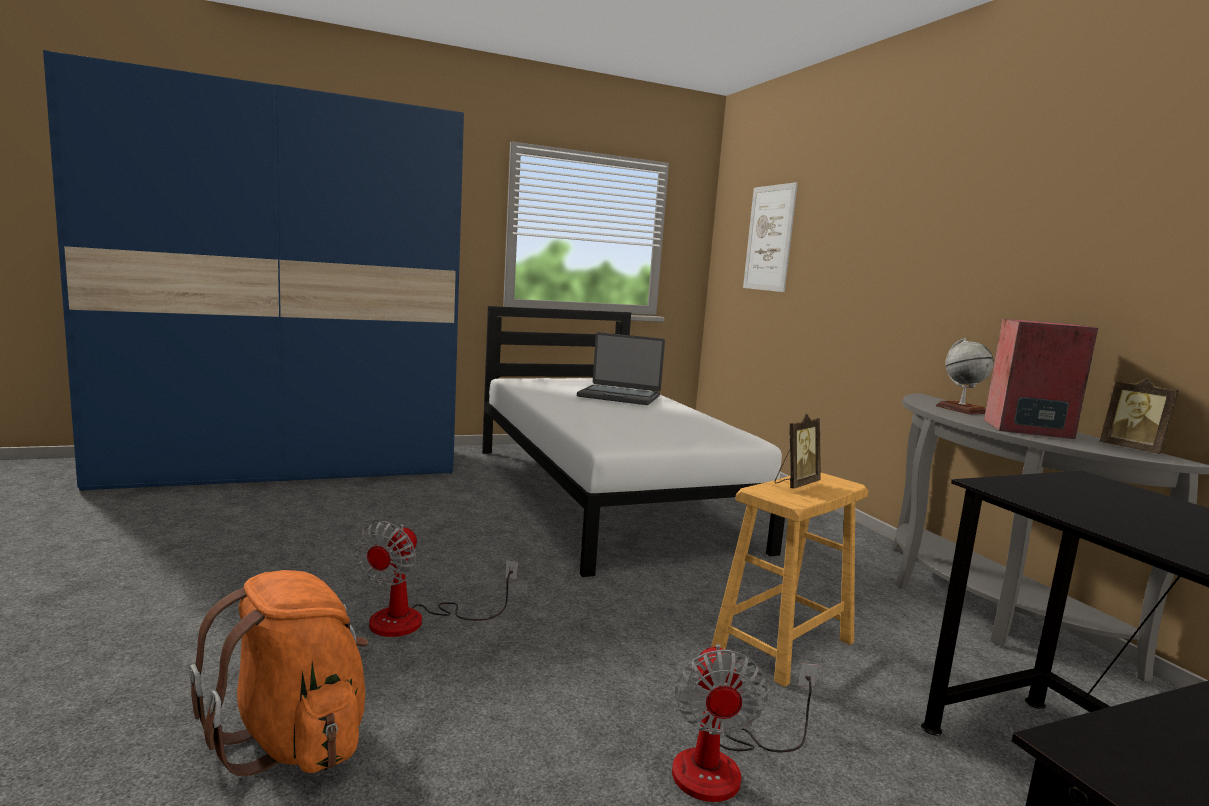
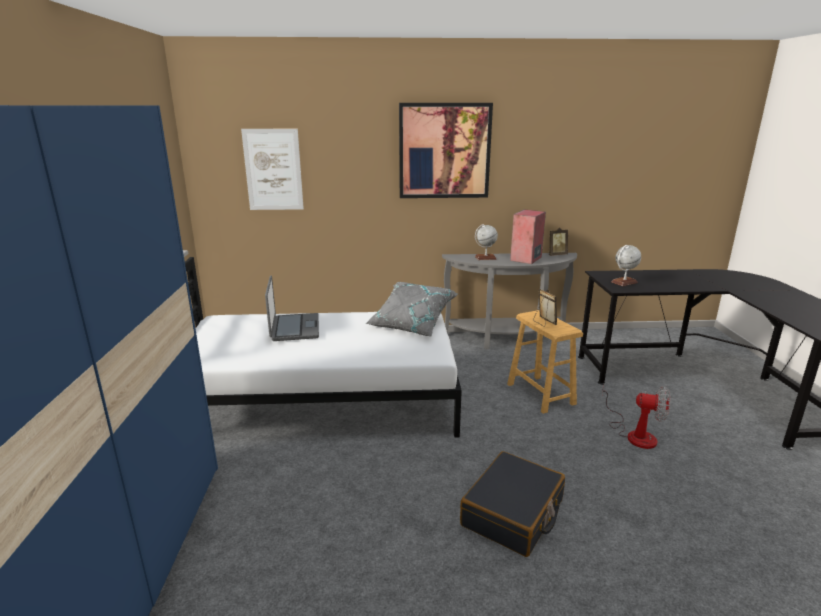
camera: 70 degrees left, 10 degrees up
(294, 739) = (646, 568): orange backpack -> none
(416, 620) = (513, 513): fan -> black suitcase
(619, 396) = (294, 328): laptop -> laptop turned 45 degrees counterclockwise
(702, 434) = (411, 324): none -> grey pillow
(958, 203) = (444, 151): none -> picture
(1071, 495) = (624, 282): none -> globe

